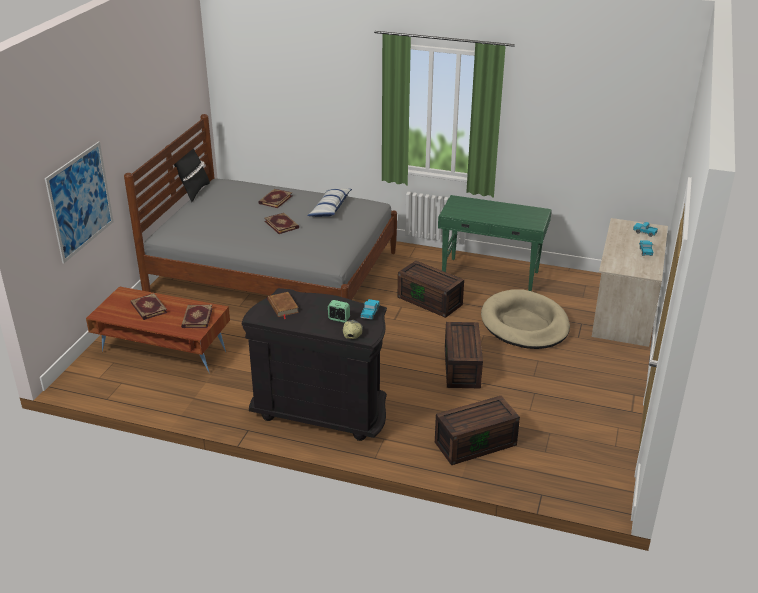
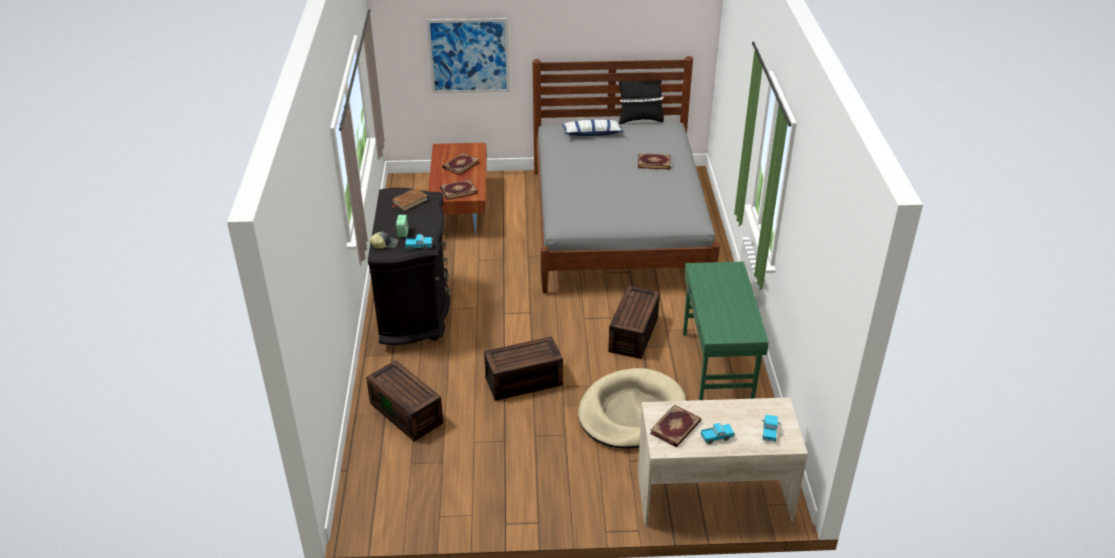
camera: 70 degrees right, 5 degrees up
(282, 224) = (606, 178): book -> book (676, 428)
(330, 208) = (661, 196): pillow -> pillow (592, 133)

